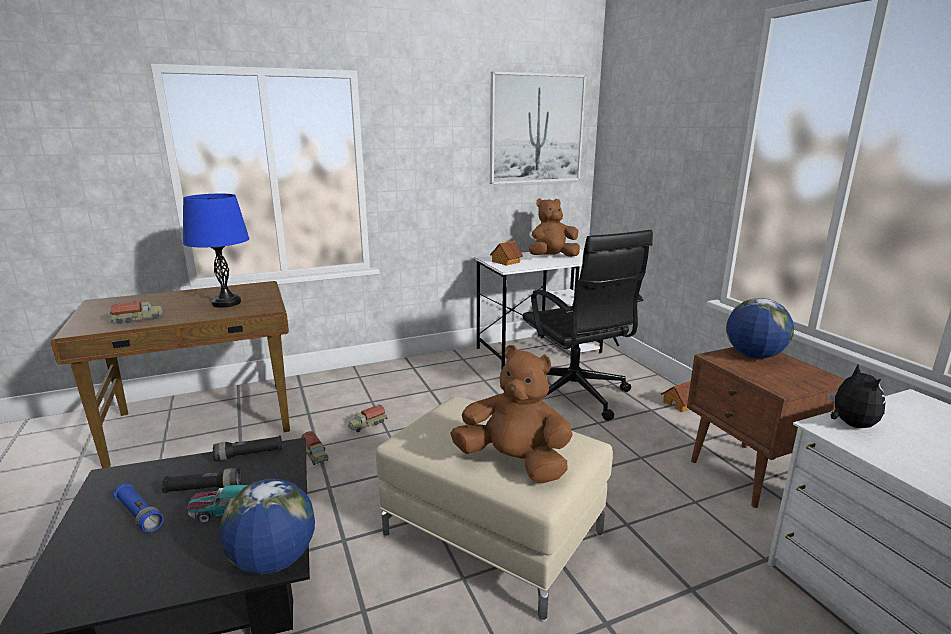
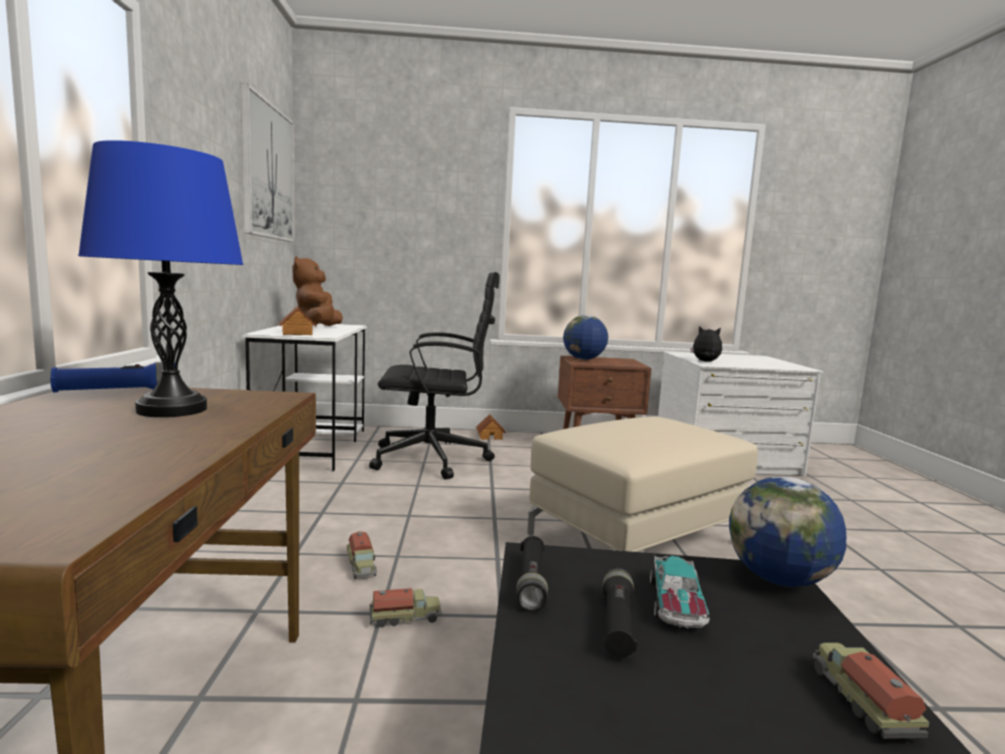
camera: 70 degrees left, 10 degrees down
(138, 319) = (116, 467): toy truck -> toy truck (861, 701)
(139, 515) = (680, 688): blue flashlight -> blue flashlight (118, 392)
(514, 463) = (690, 434): brown plush toy -> none

